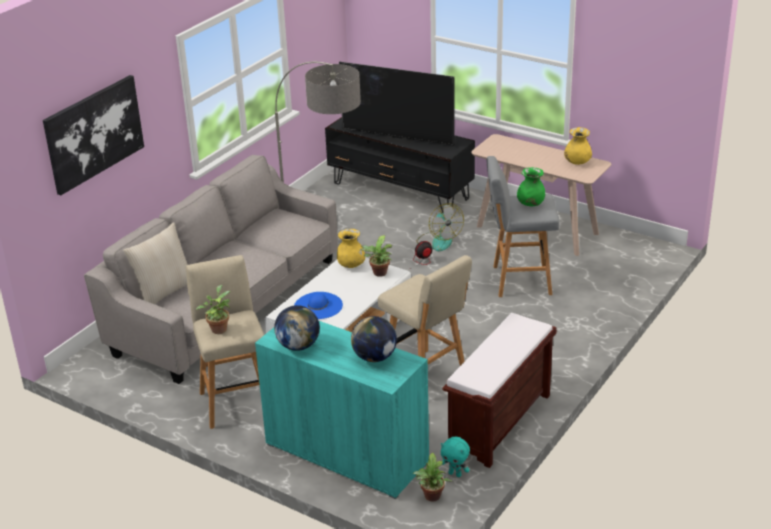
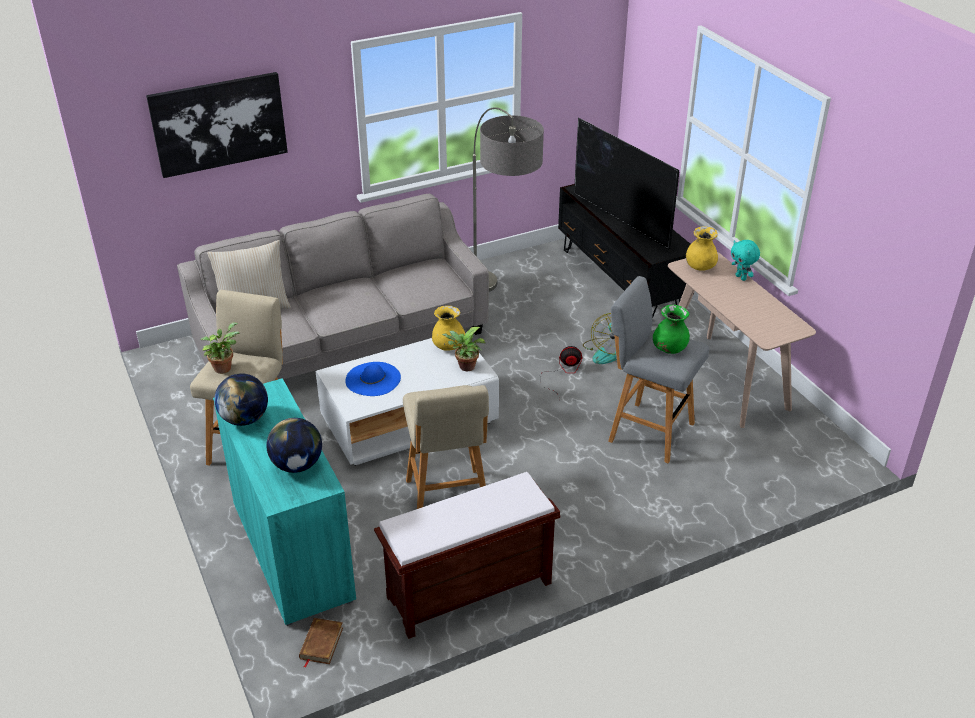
camera: 30 degrees right, 5 degrees up
(432, 497) = (321, 643): potted plant -> brown book
(455, 474) = (369, 628): turquoise plush toy -> turquoise plush toy (741, 277)
(577, 162) = (775, 317): yellow vase -> yellow vase (700, 267)

